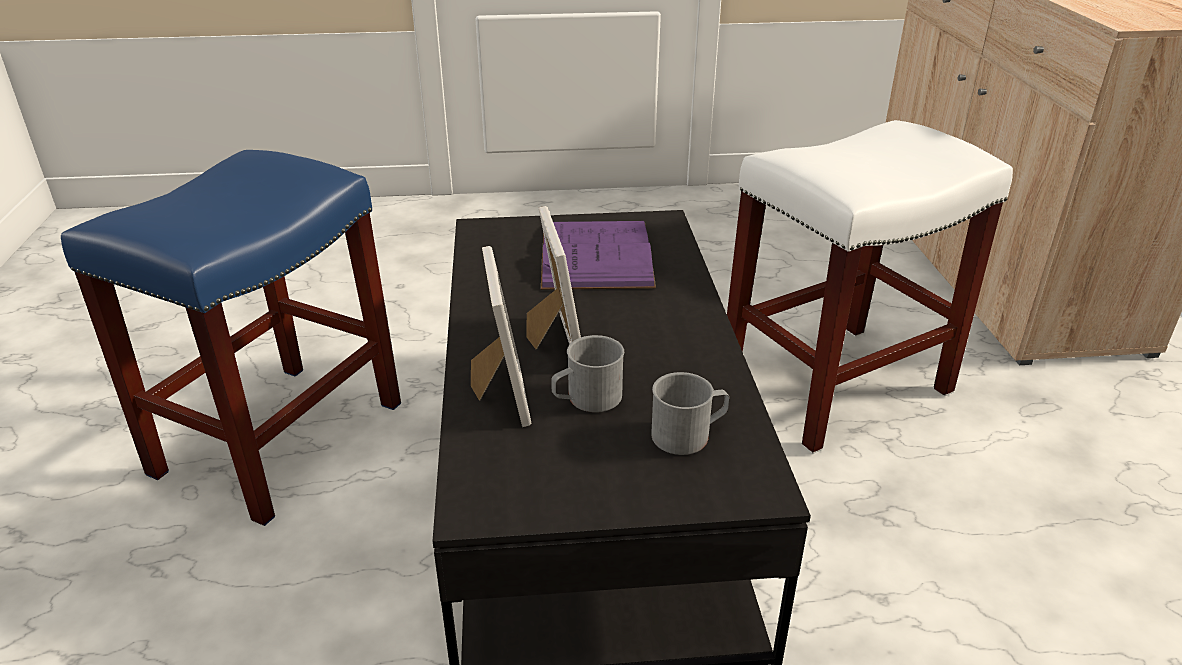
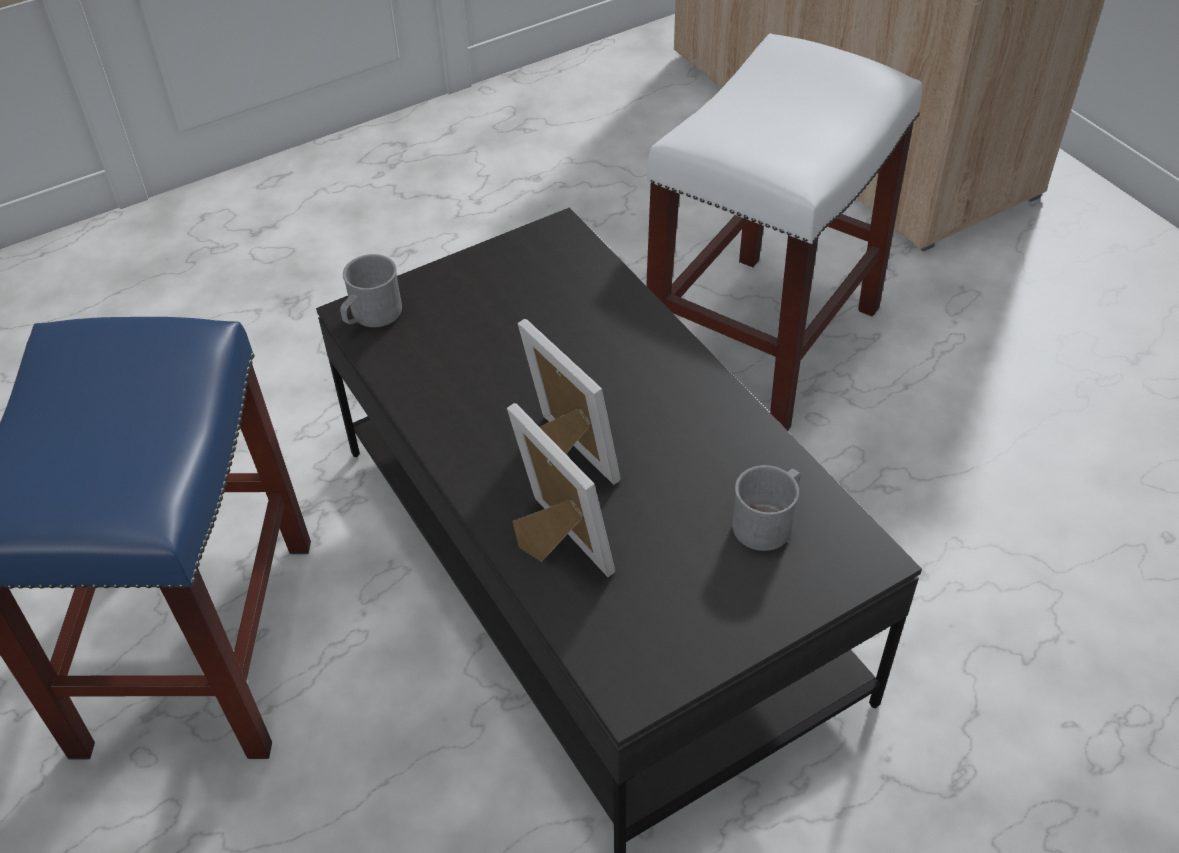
camera: 25 degrees left, 15 degrees up
(586, 399) = (646, 517): grey mug -> grey mug (371, 316)
(596, 255) = (521, 312): purple book -> none

